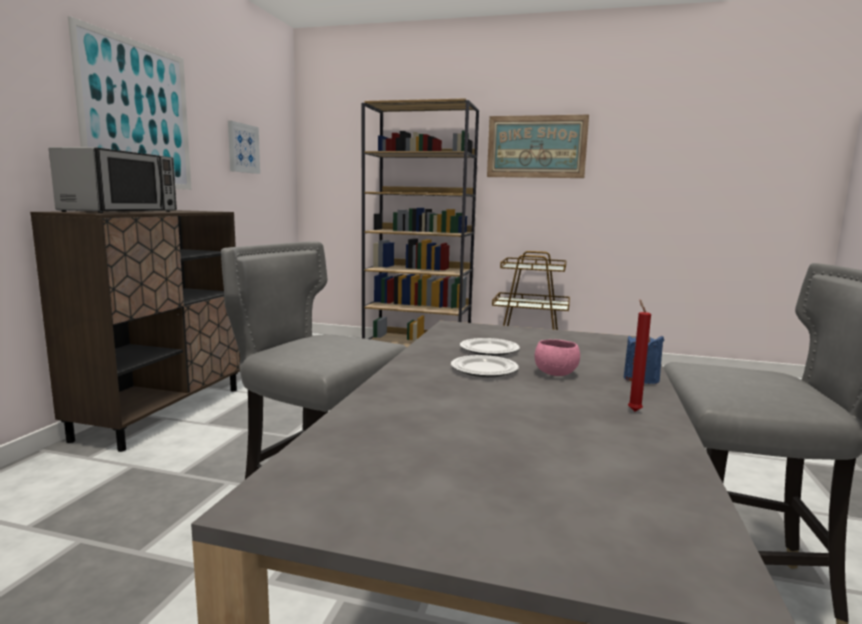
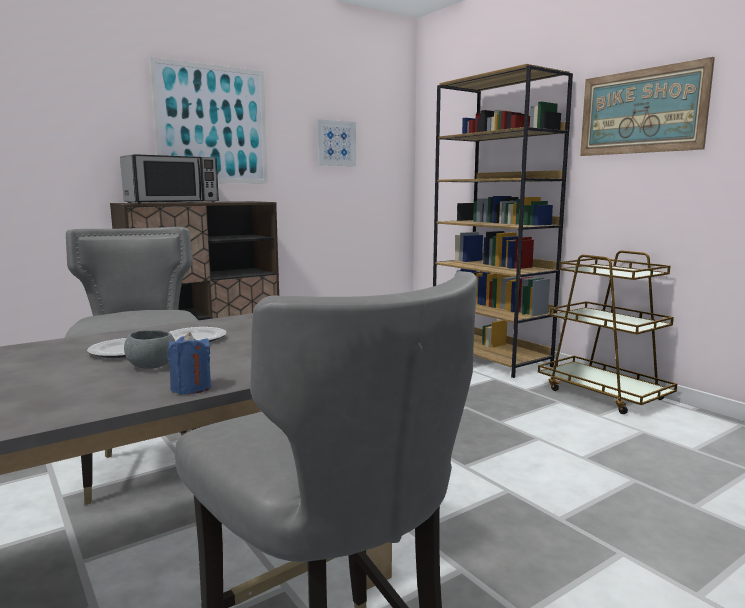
camera: 40 degrees right, 0 degrees up
(555, 374) = (152, 366): pink bowl -> grey bowl
(633, 410) = (67, 406): red candle -> none

